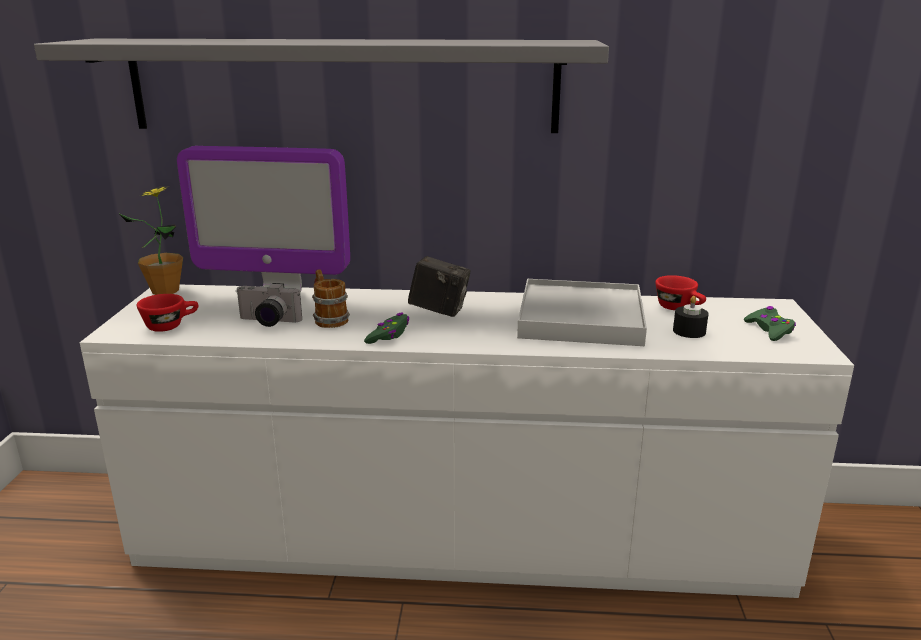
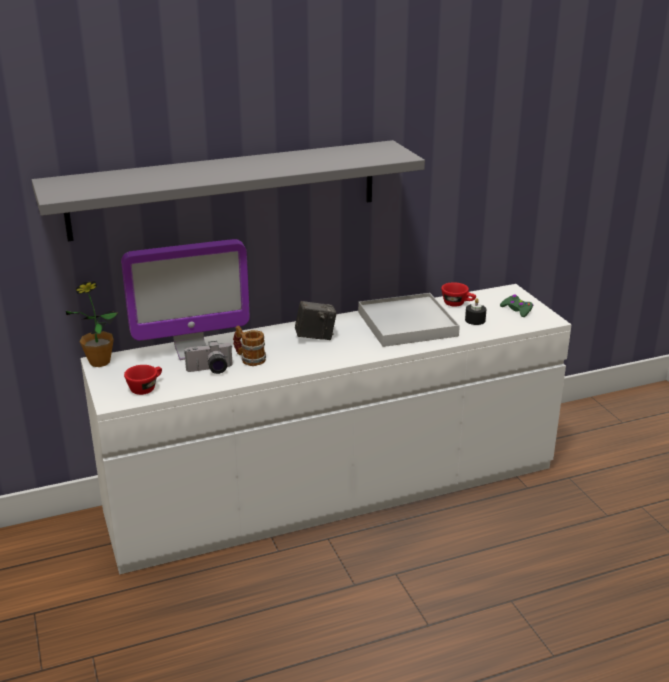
camera: 25 degrees left, 5 degrees up
(388, 335) = (302, 362): green game controller -> none

